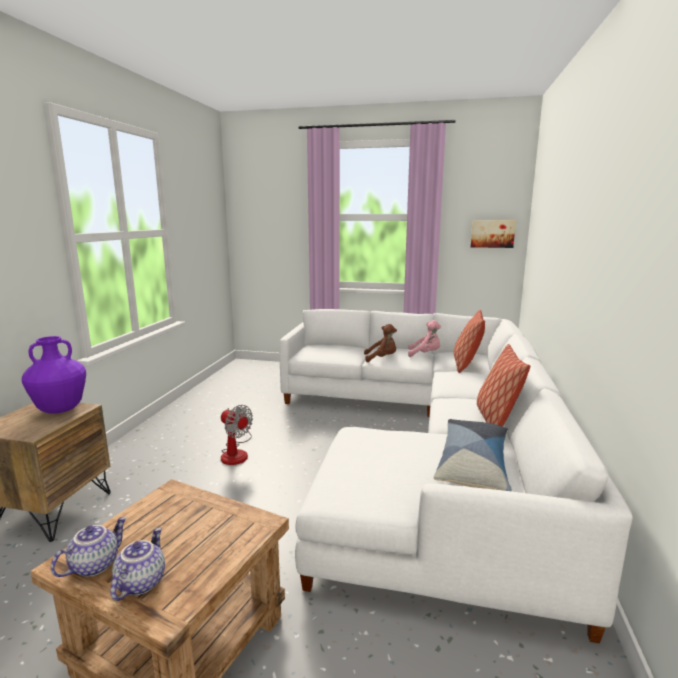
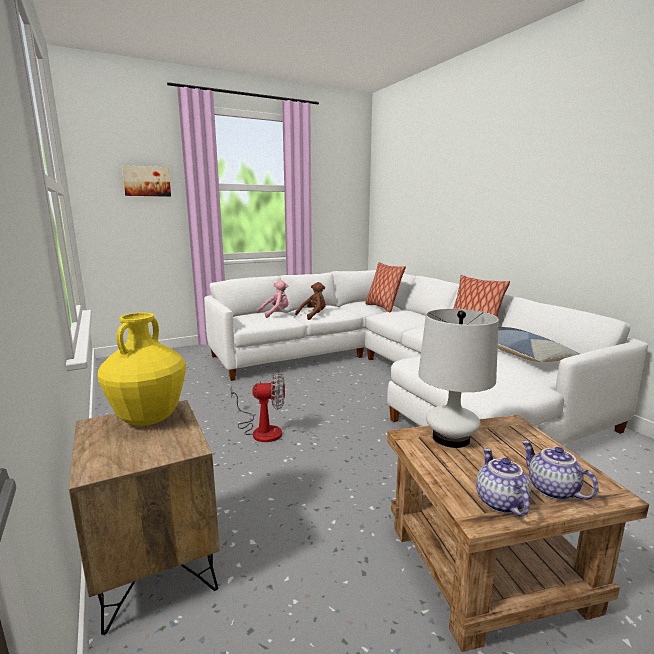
camera: 40 degrees left, 0 degrees up
(61, 410) = (149, 419): purple vase -> yellow vase
(189, 506) = (451, 438): none -> white table lamp
(425, 354) = (342, 306): pink plush toy -> pink plush toy (276, 314)
(492, 233) = (346, 204): picture -> picture (146, 181)

